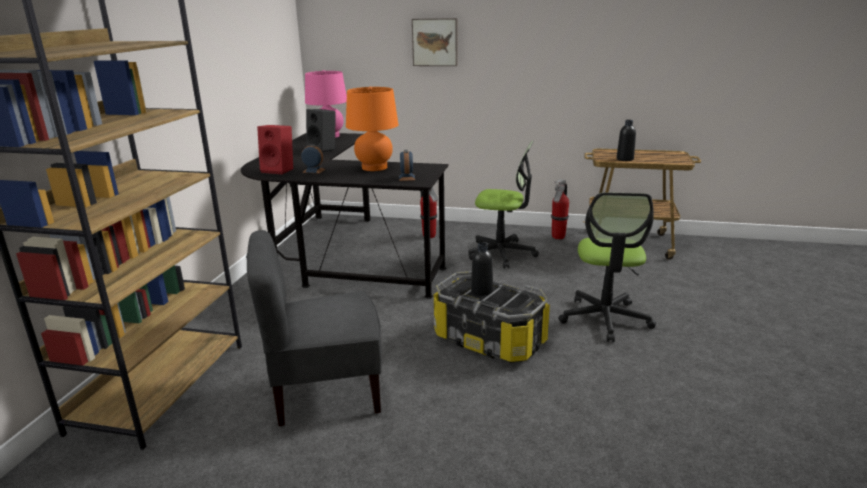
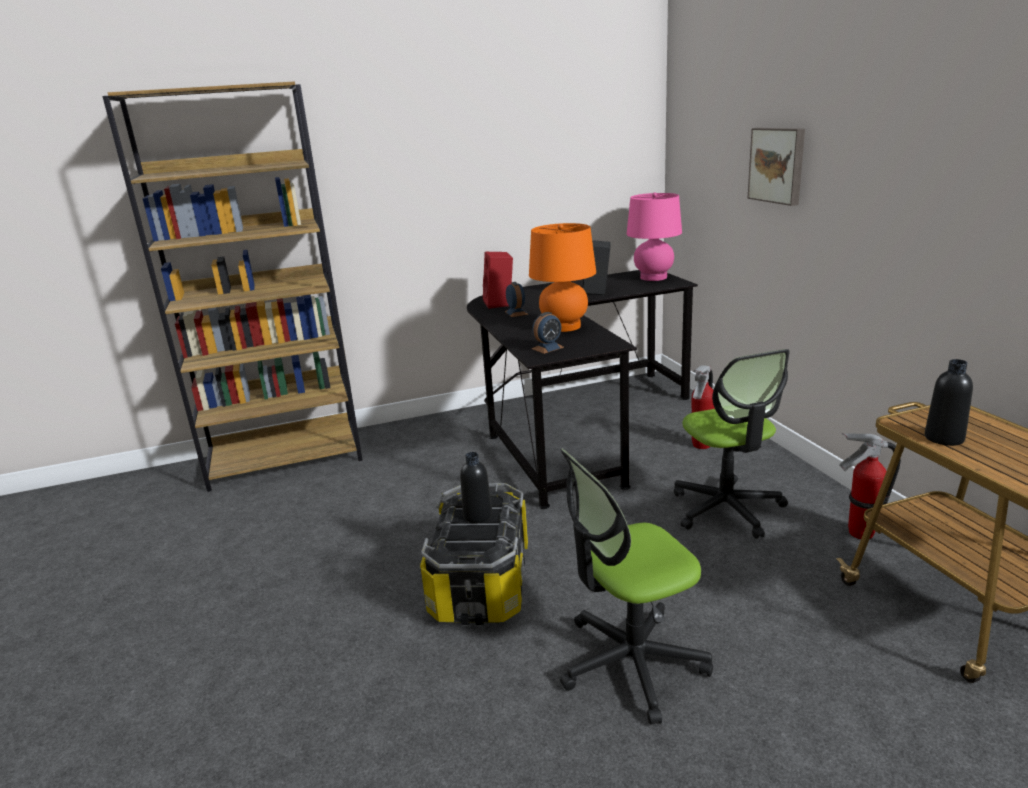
camera: 60 degrees right, 0 degrees up
(325, 392) = (316, 528): grey chair -> none

